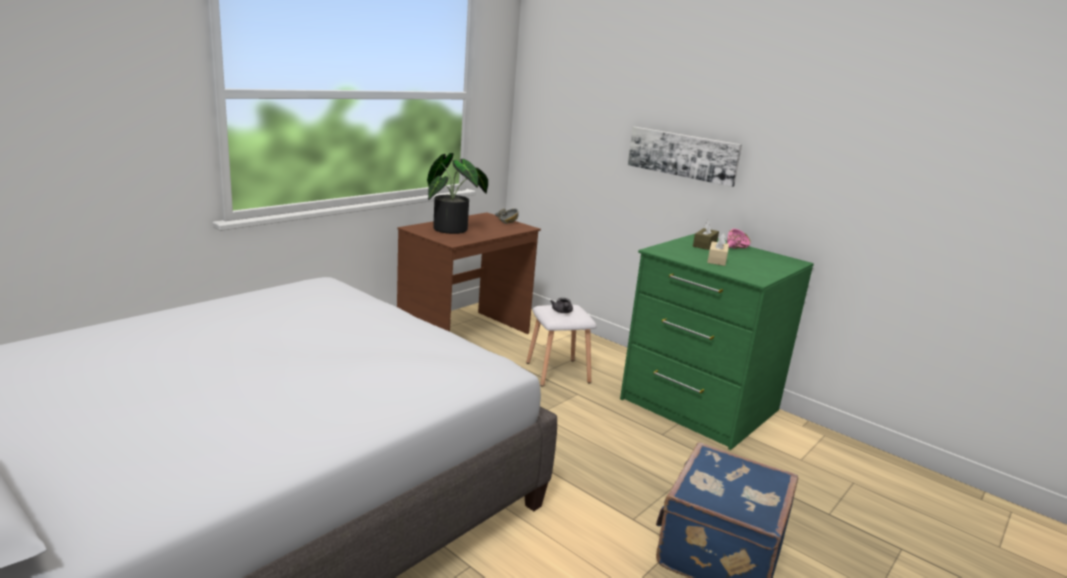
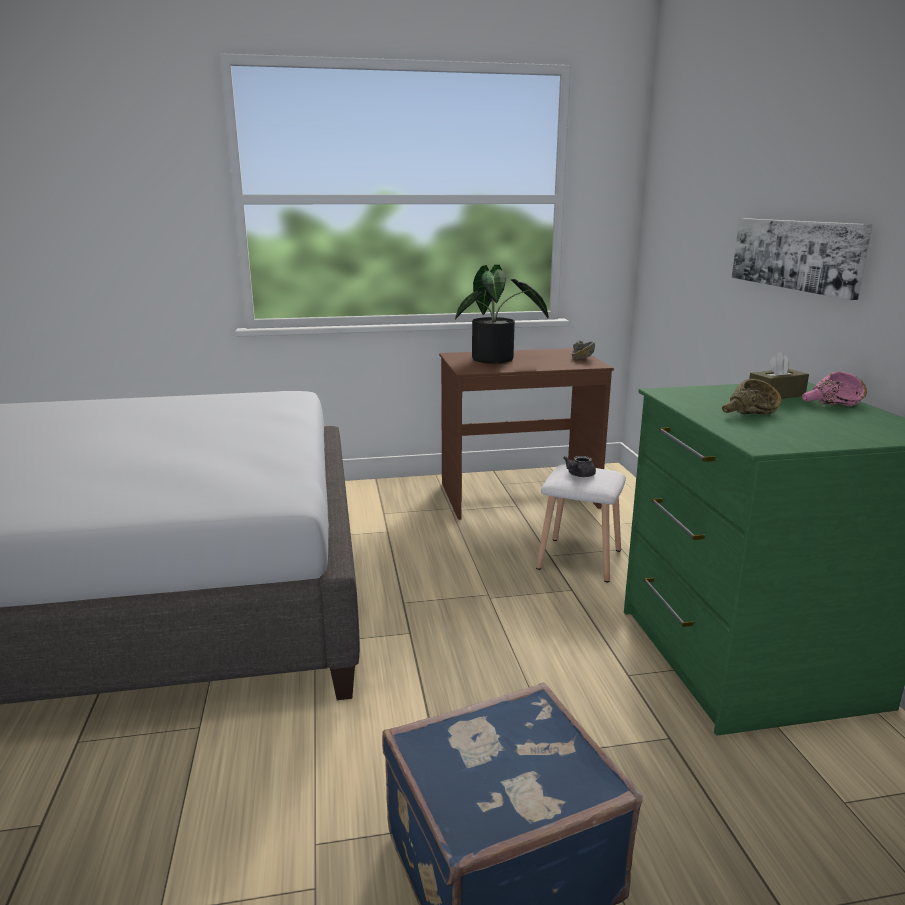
camera: 40 degrees right, 0 degrees up
(717, 260) = (749, 413): beige tissue box -> brown bowl

